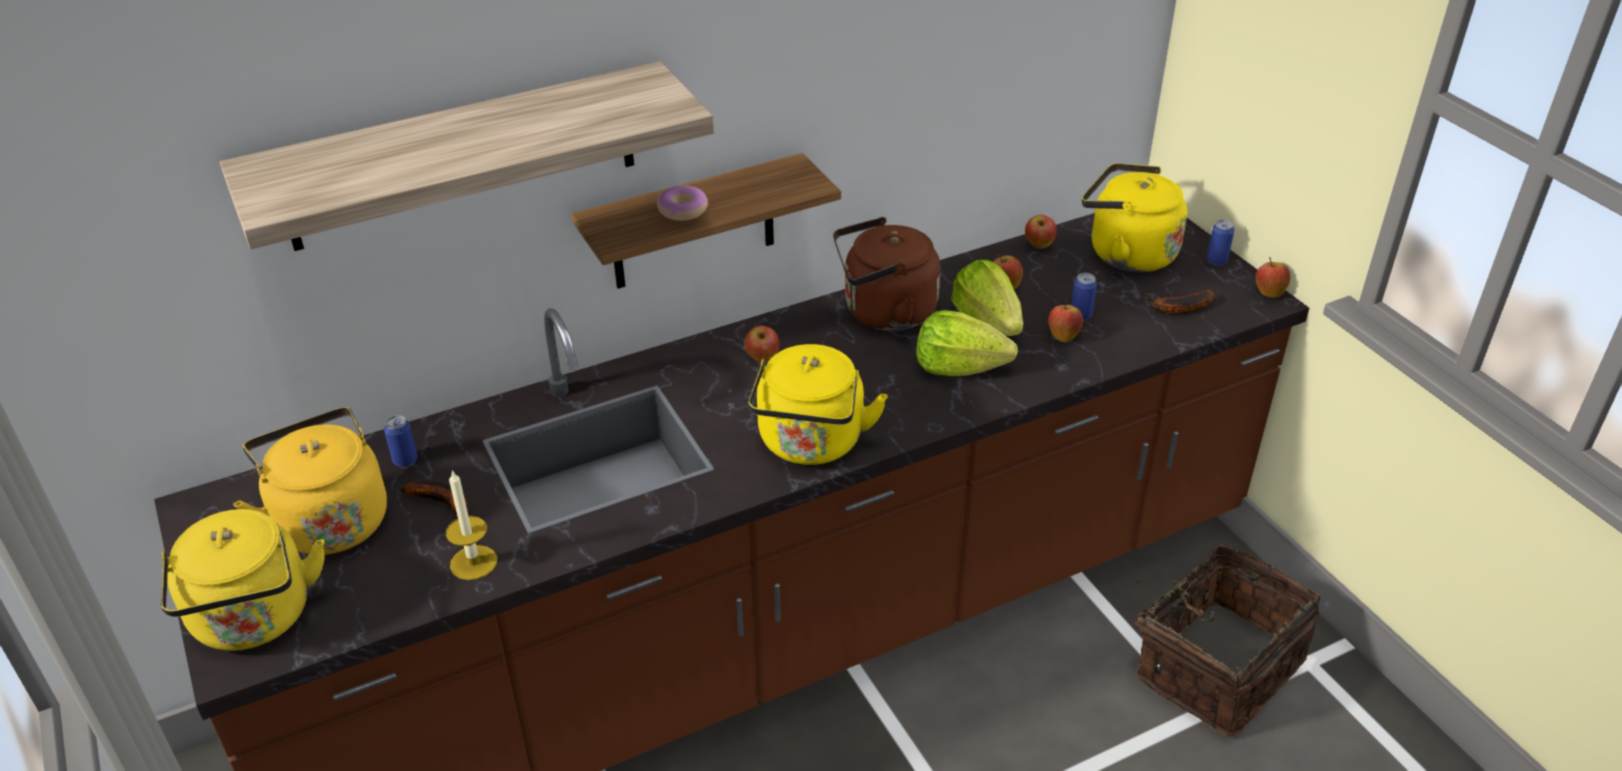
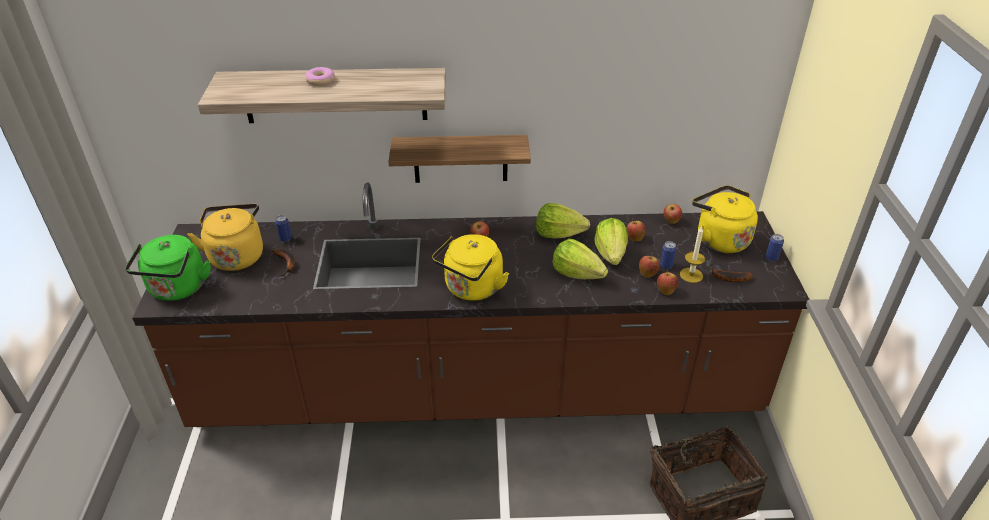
camera: 25 degrees right, 0 degrees up
(254, 621) = (177, 289): yellow kettle -> green kettle
(473, 562) = (280, 294): candle -> candle (691, 275)
(683, 210) = (444, 149): donut -> donut (320, 81)
(884, 313) = (558, 234): brown kettle -> lettuce
(1269, 292) = (791, 285): apple -> apple (665, 290)

